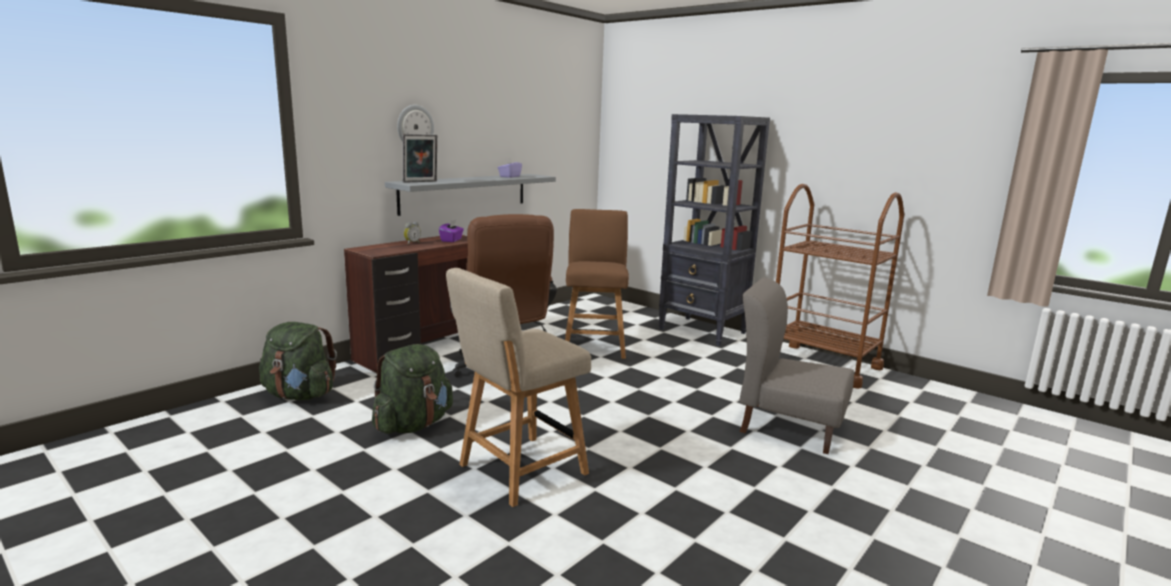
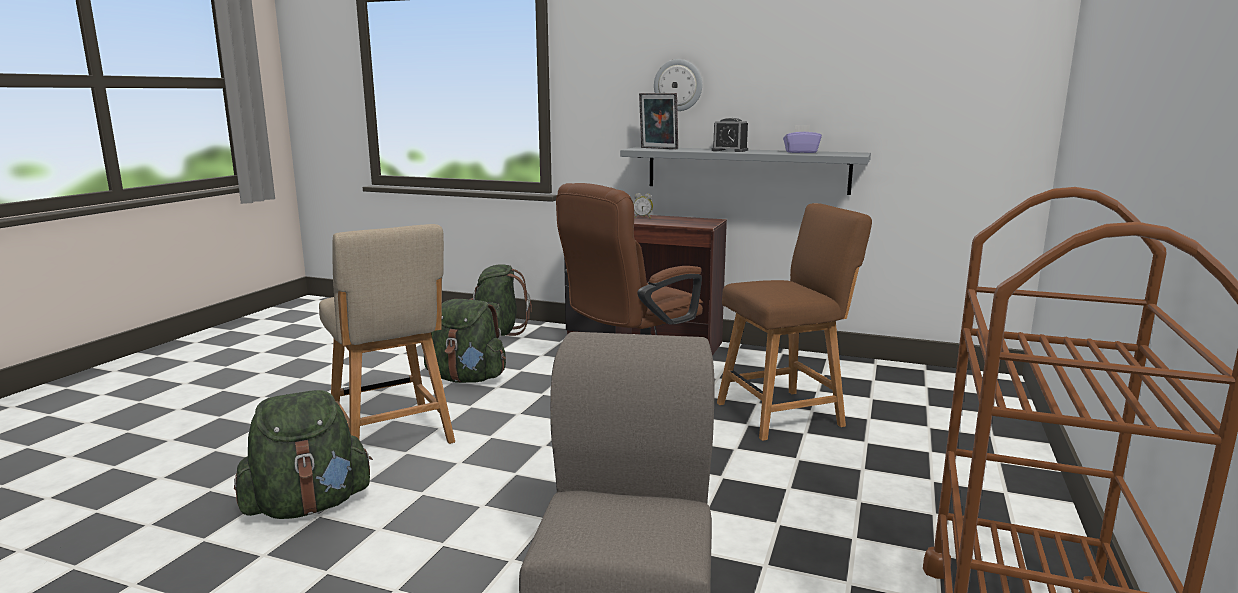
camera: 70 degrees right, 0 degrees up
(451, 240) = (683, 222): purple tissue box -> none
(471, 179) = (729, 150): none -> alarm clock
(518, 471) = (392, 438): beige chair -> beige chair turned 150 degrees counterclockwise
(624, 517) = (308, 506): none -> green backpack
(702, 331) = (999, 485): black bookcase -> none

